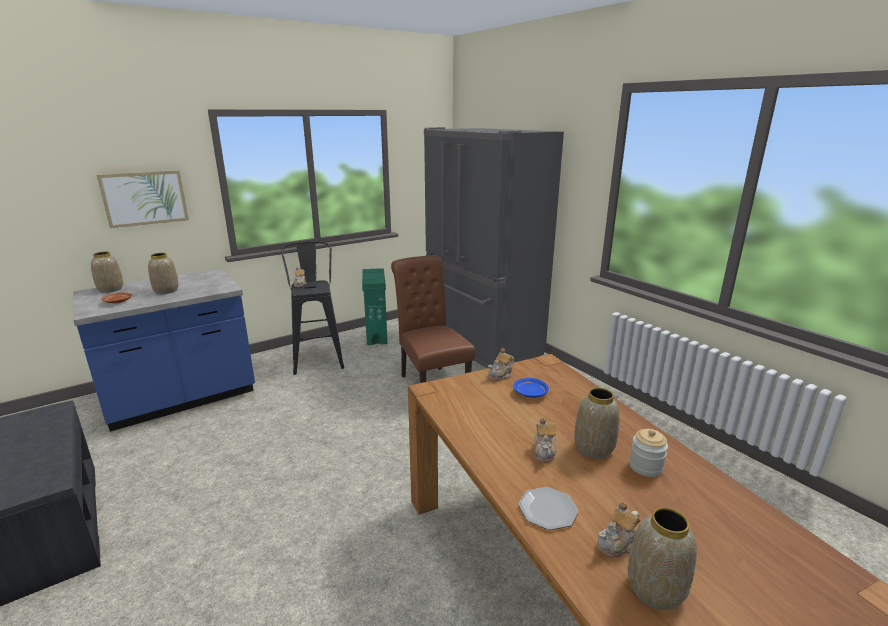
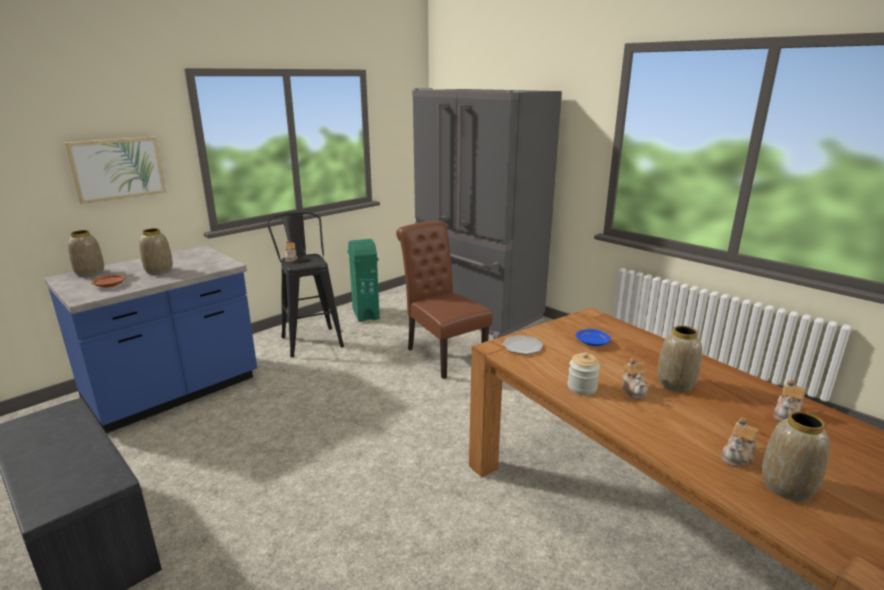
camera: 10 degrees left, 0 degrees up
(501, 375) = (555, 329): teapot -> teapot (787, 414)
(547, 510) = (664, 437): plate -> plate (522, 346)
(645, 467) = (727, 394): jar -> jar (582, 387)

